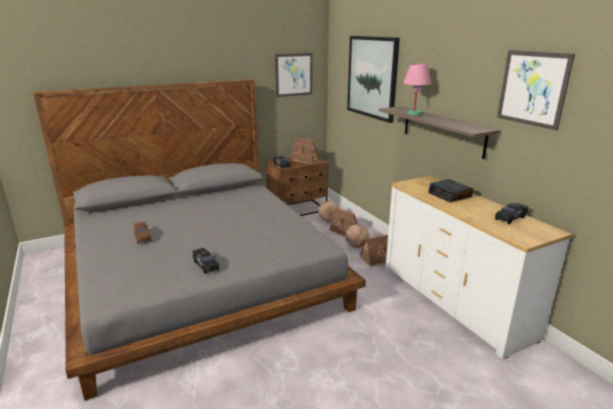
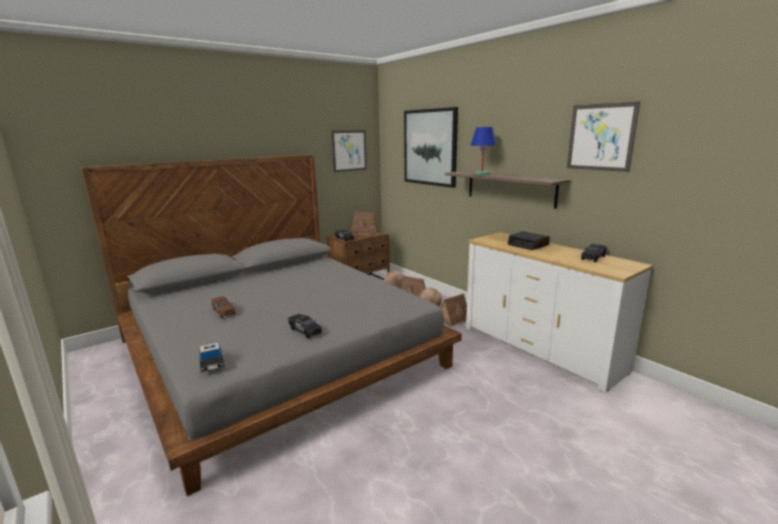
camera: 10 degrees left, 5 degrees down
(114, 289) = (212, 363): none -> toy car
(414, 113) = (482, 174): pink table lamp -> blue table lamp

